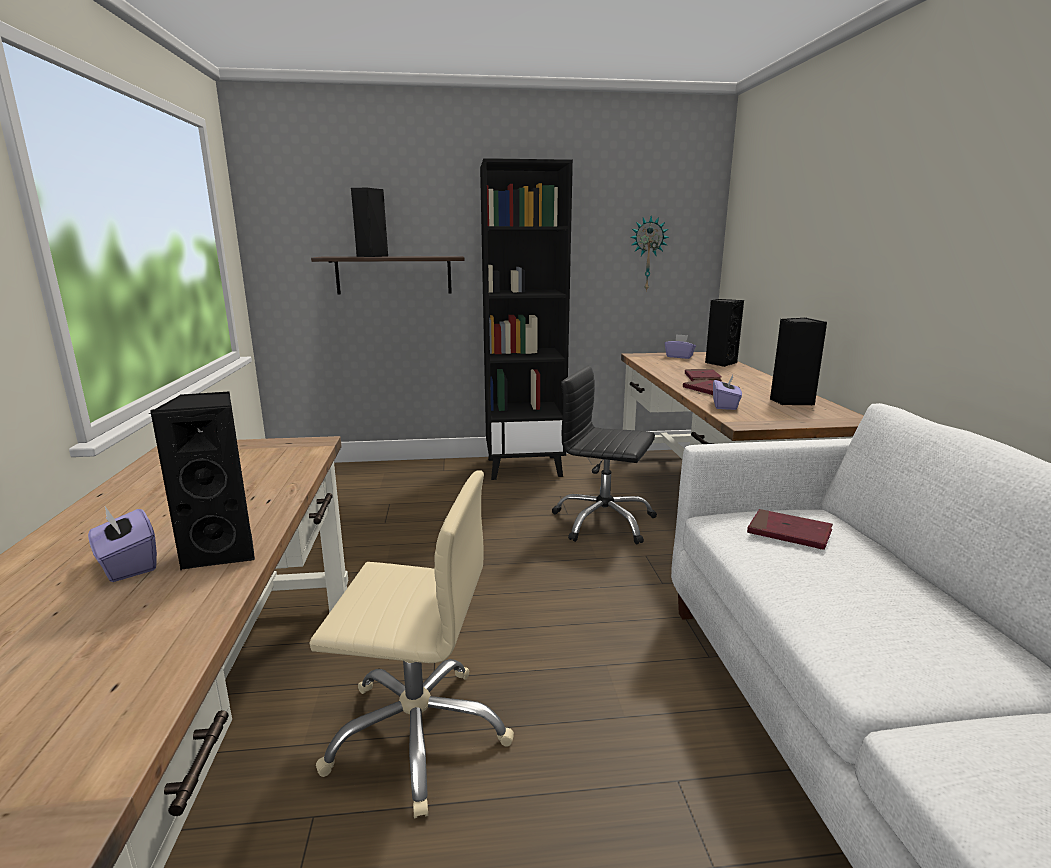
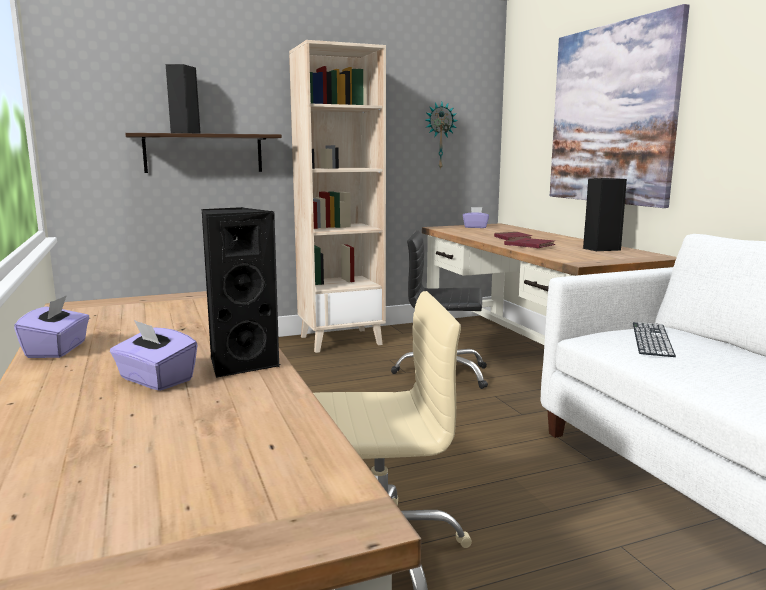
camera: 15 degrees left, 5 degrees down
(524, 467) = (341, 340): black bookcase -> beige bookcase
(720, 363) = (515, 230): black speaker -> none
(725, 405) = (553, 253): purple tissue box -> purple tissue box (57, 350)
(789, 533) = (652, 339): red book -> keyboard
(826, 239) = (611, 115): none -> picture

